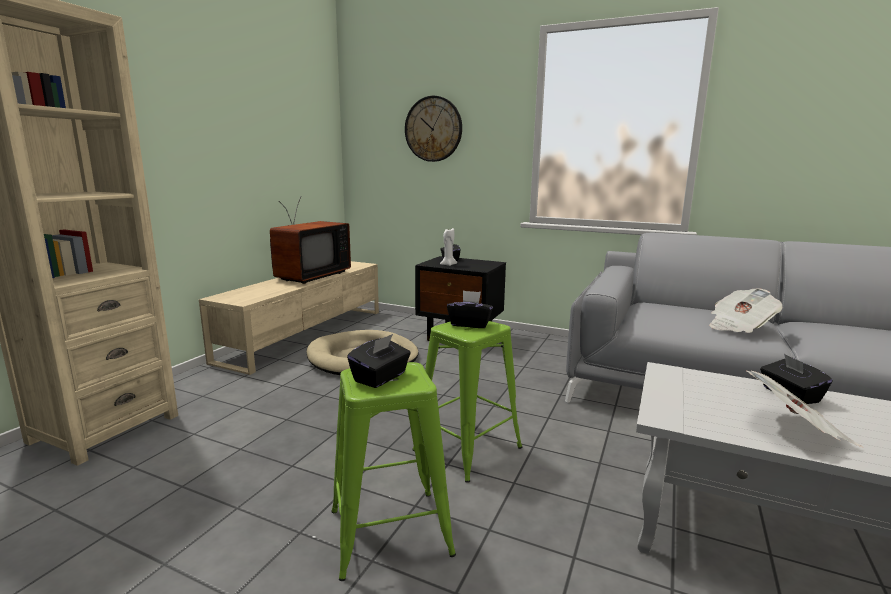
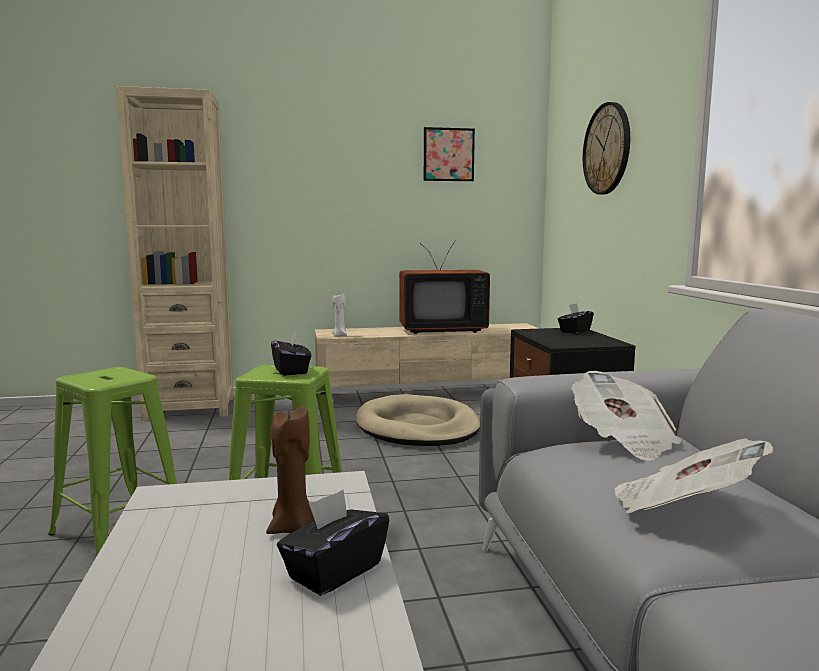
camera: 55 degrees right, 5 degrees down
(284, 118) = (448, 154): none -> picture
(380, 377) = (106, 375): black tissue box -> none
(448, 265) = (545, 335): white candle -> white candle (340, 335)
(731, 393) = (292, 528): none -> brown candle
(796, 431) = (174, 578): newspaper -> newspaper (623, 441)

